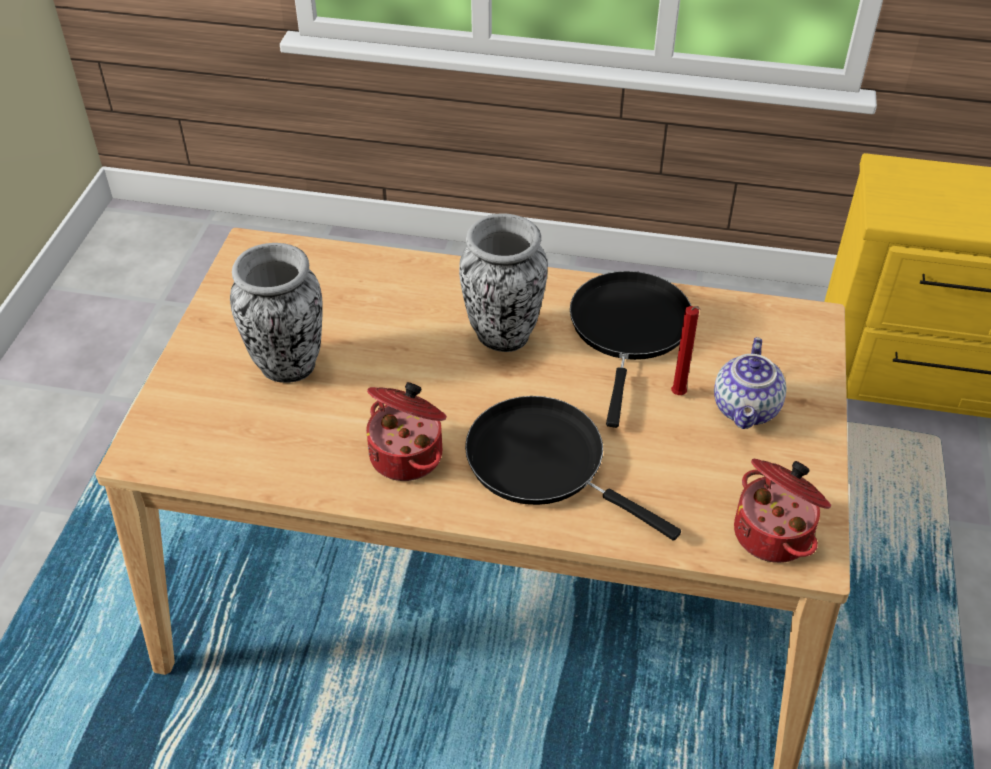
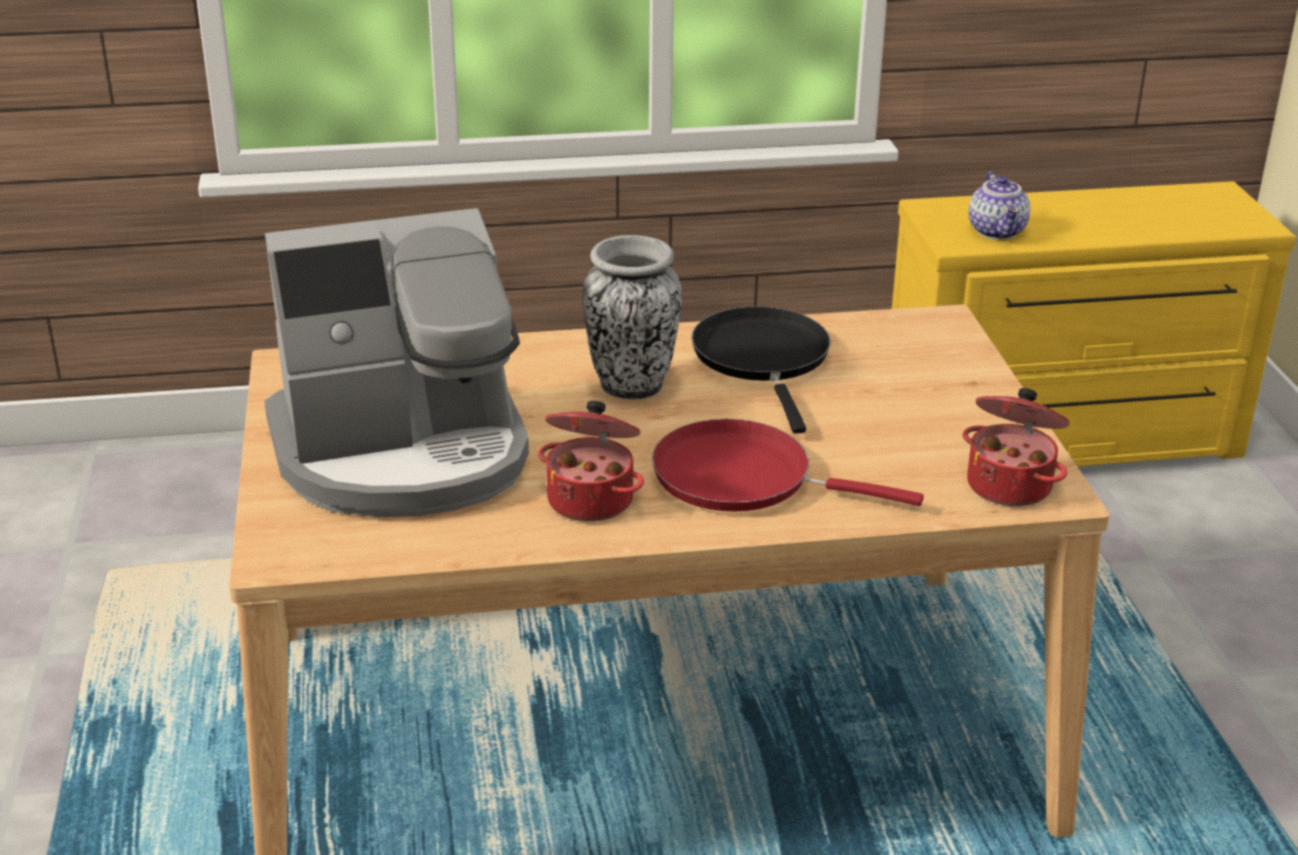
camera: 20 degrees left, 15 degrees down
(288, 366) = (404, 453): vase -> coffee machine
(544, 462) = (743, 477): black frying pan -> red frying pan
(679, 396) = (849, 401): red candle -> none
(747, 409) = (923, 398): teapot -> teapot (998, 232)

